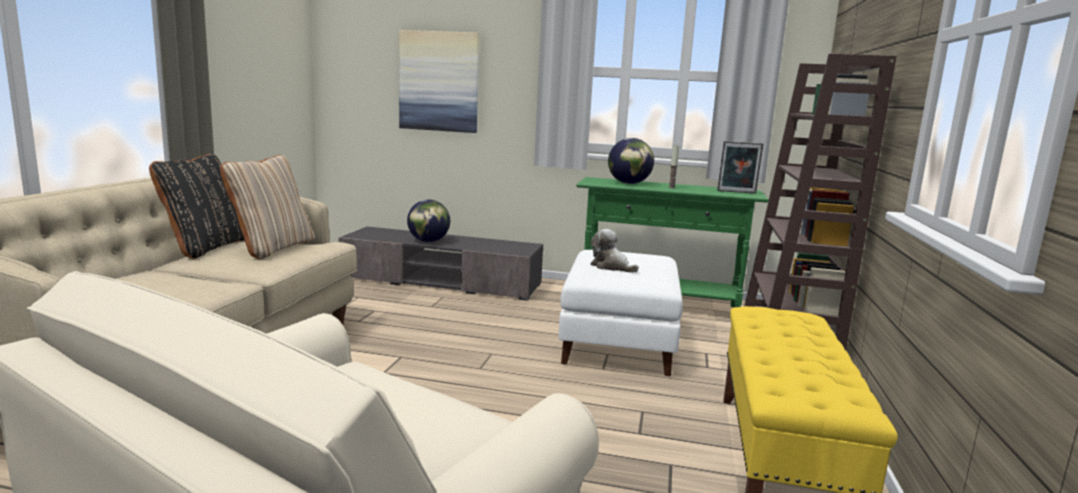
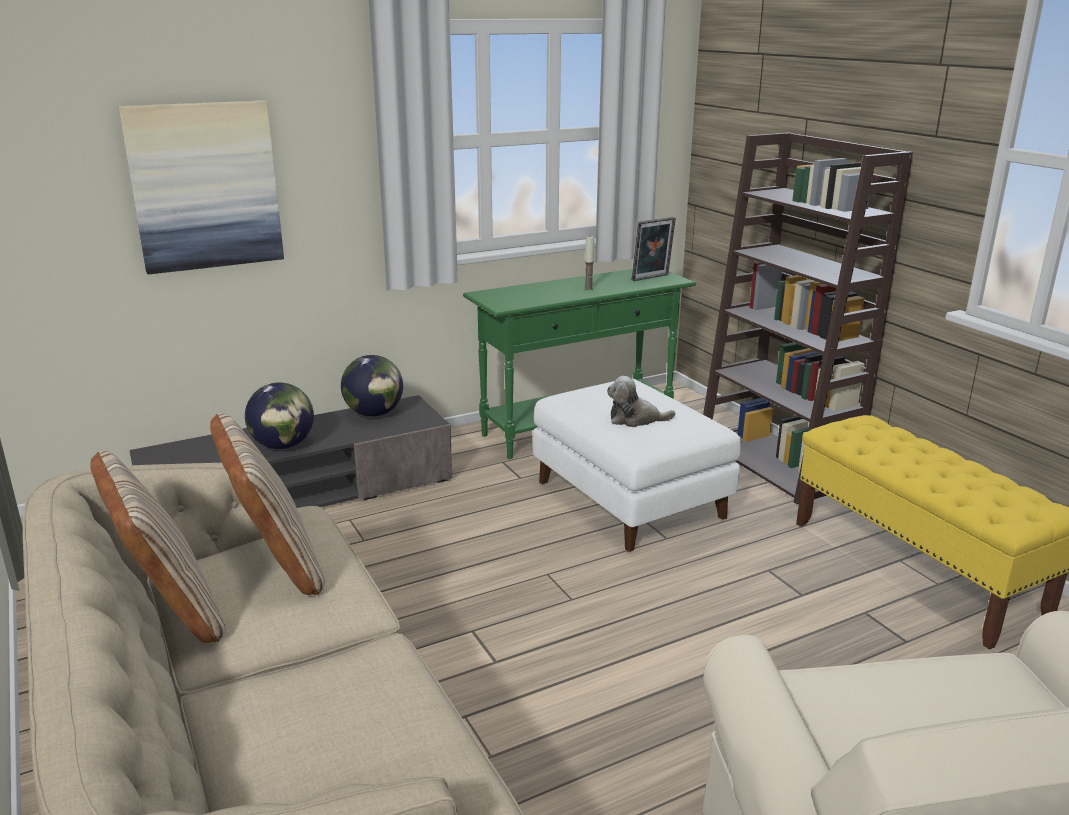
camera: 40 degrees left, 10 degrees up
(205, 248) = (169, 612): black pillow -> beige pillow
(629, 183) = (538, 294): globe -> globe (374, 414)

